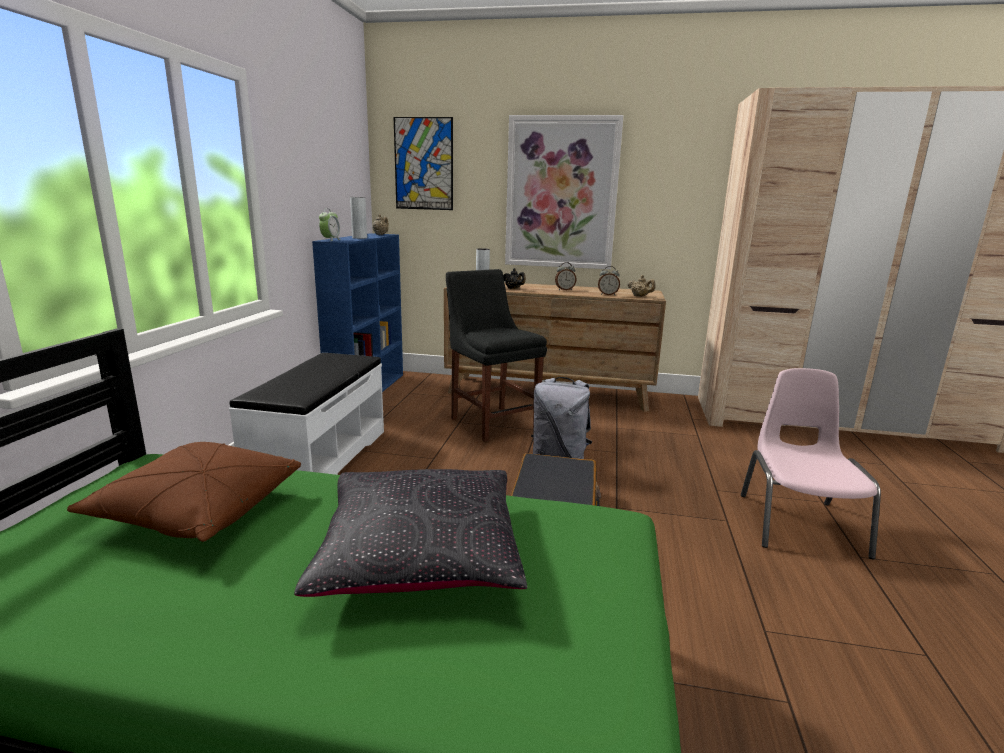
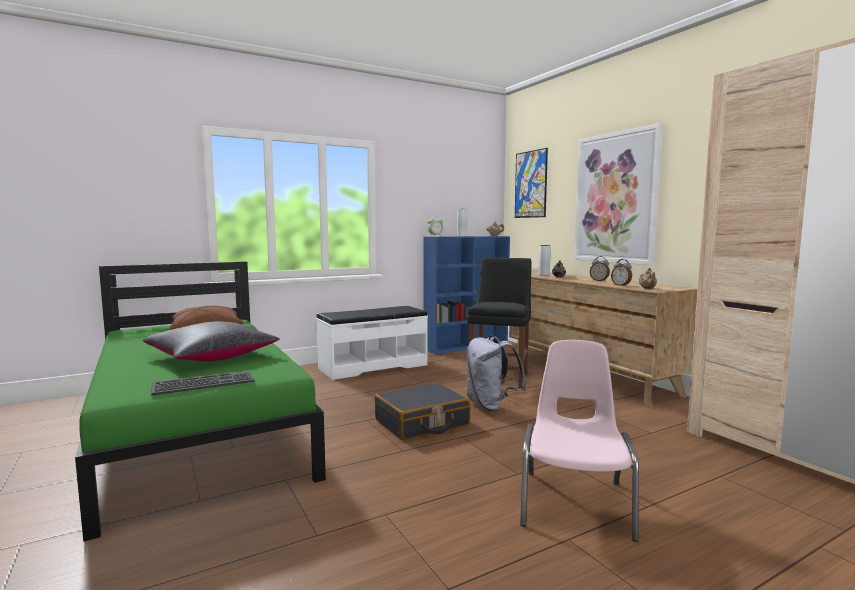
camera: 50 degrees right, 10 degrees down
(616, 604) = (204, 383): none -> keyboard
(799, 523) = (575, 502): pink chair -> pink chair turned 45 degrees counterclockwise

